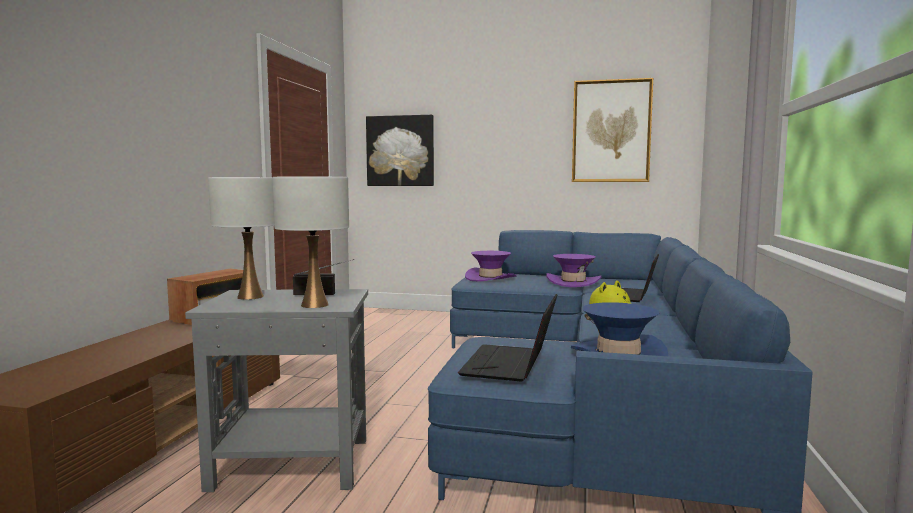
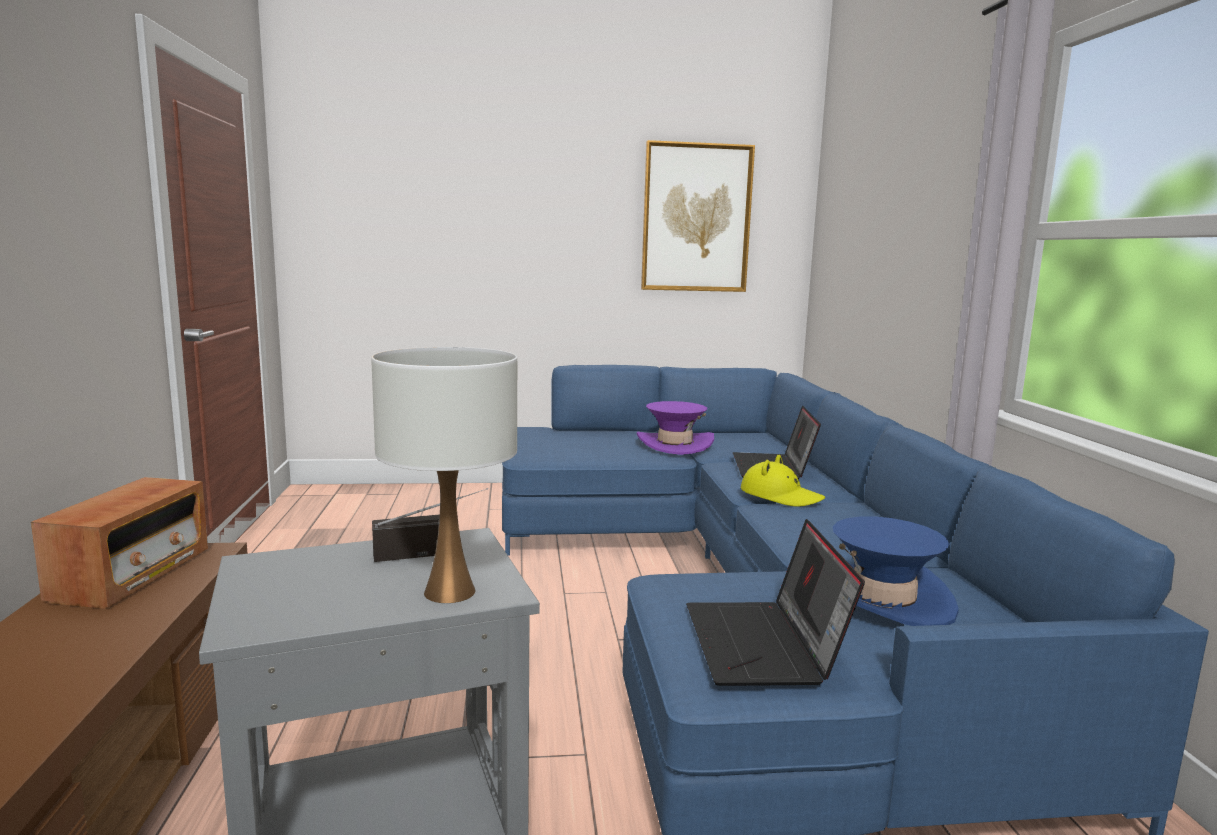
camera: 20 degrees left, 5 degrees up
(250, 297) = (292, 578): white table lamp -> none
(400, 151) = (372, 233): picture -> none
(490, 278) = (552, 442): purple hat -> none

